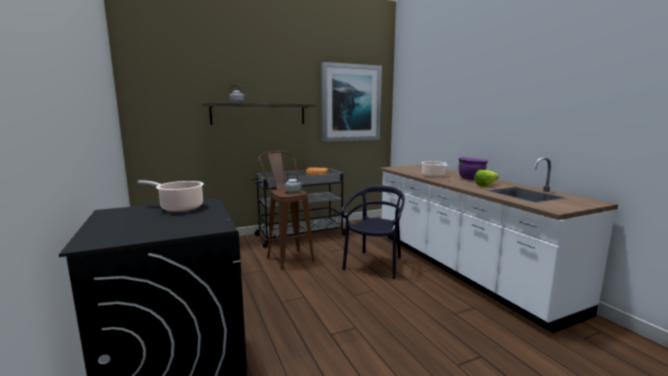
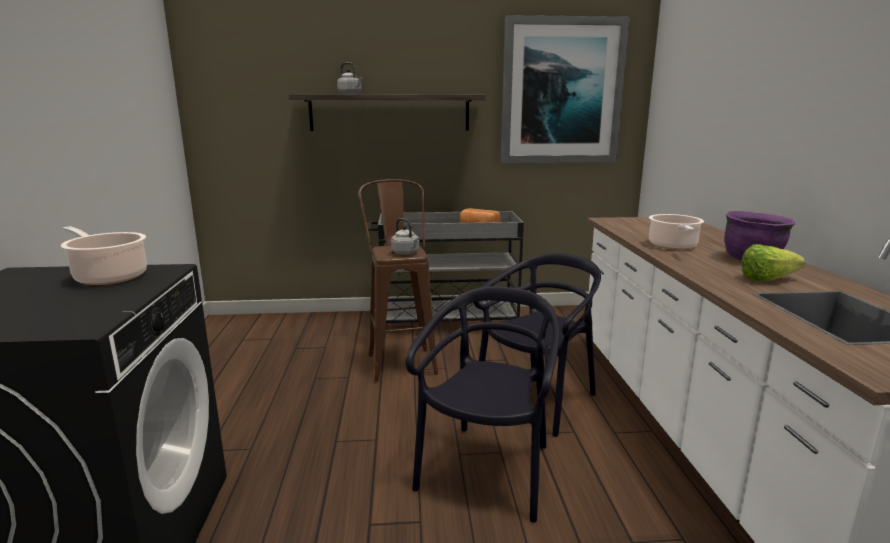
camera: 20 degrees right, 5 degrees up
(372, 299) = (488, 470): none -> black chair

